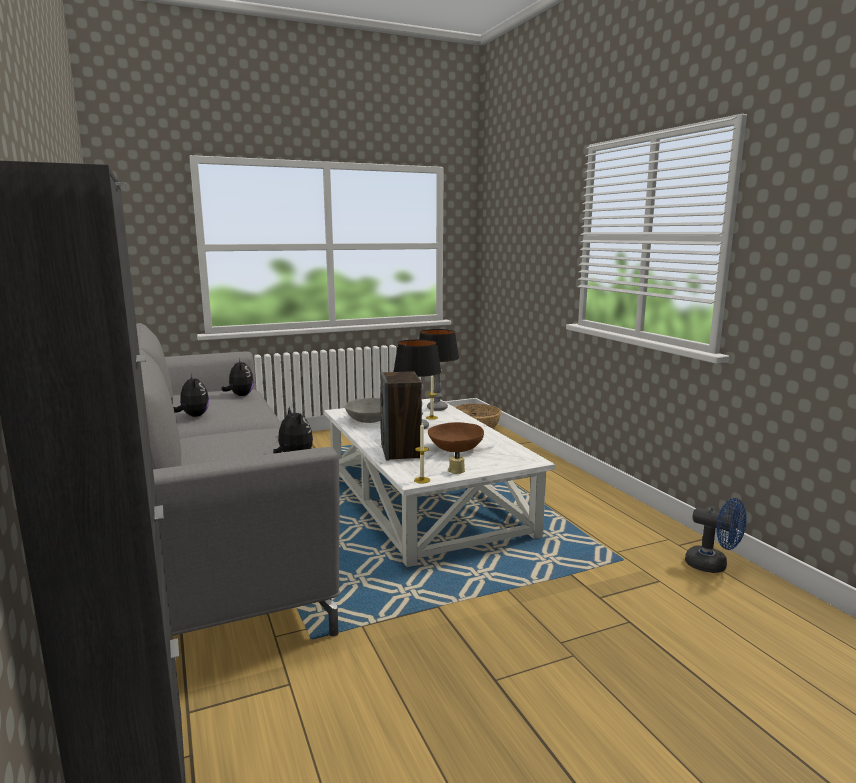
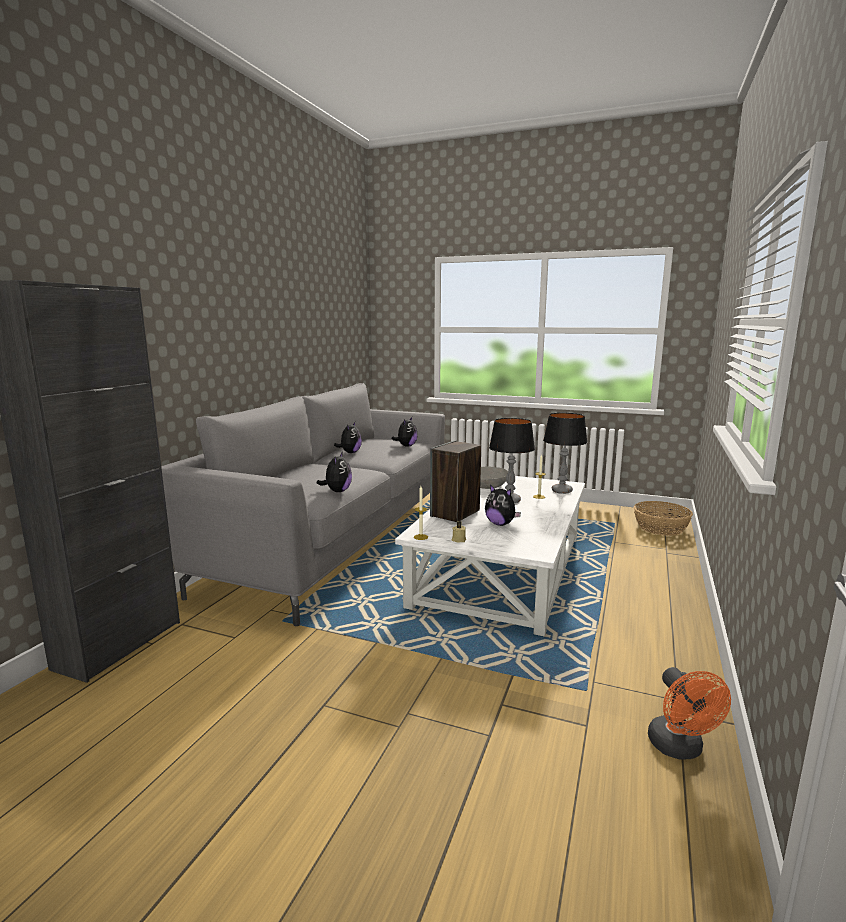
camera: 45 degrees right, 0 degrees up
(456, 448) = (500, 524): brown bowl -> plush toy
(713, 566) = (680, 749): blue fan -> orange fan

